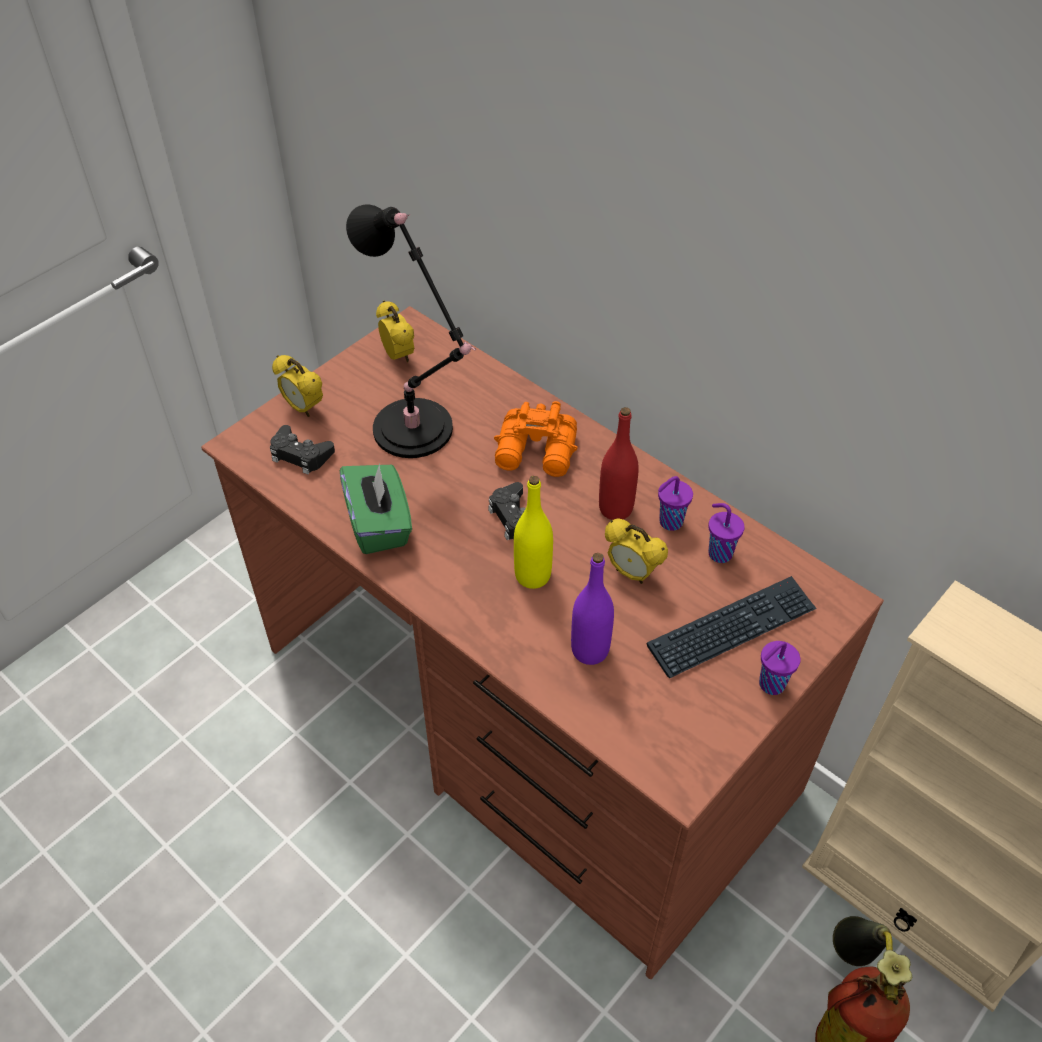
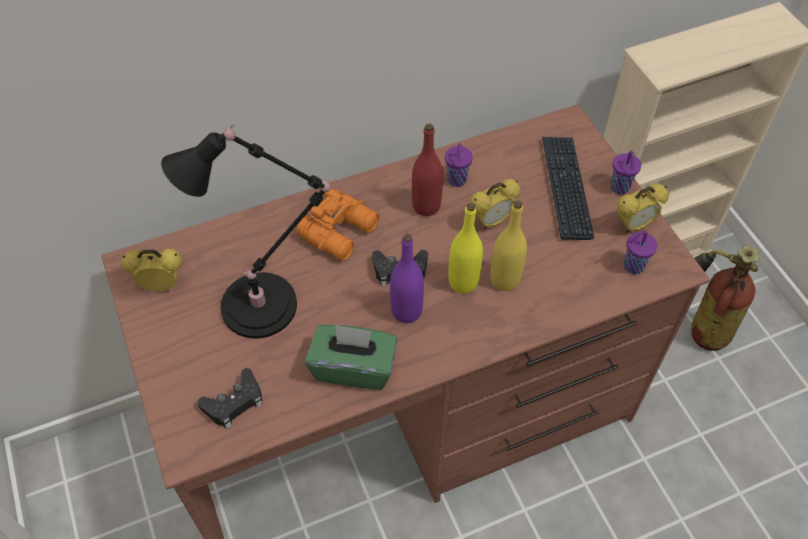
camera: 65 degrees left, 5 degrees up
(303, 408) = (176, 382): alarm clock -> alarm clock (633, 225)
(558, 611) = (505, 279): none -> yellow bottle
(590, 650) = (548, 274): purple bottle -> purple bottle (406, 311)
(719, 553) = (498, 166): purple cup -> purple cup (632, 266)

